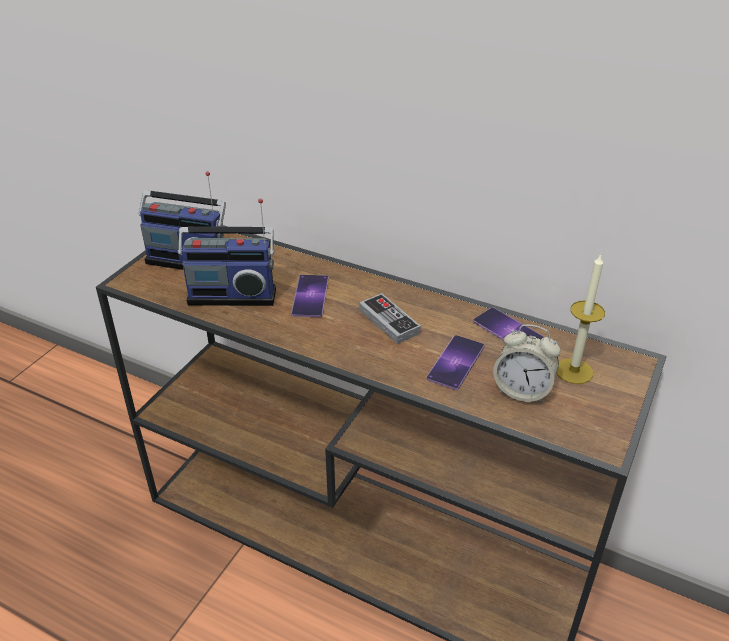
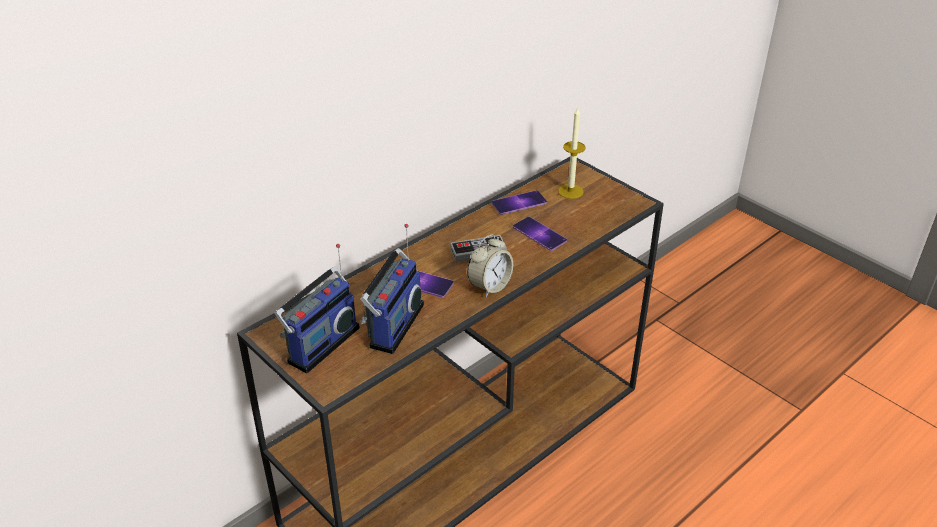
camera: 70 degrees left, 0 degrees up
(522, 391) = (579, 216): alarm clock -> alarm clock (490, 286)

